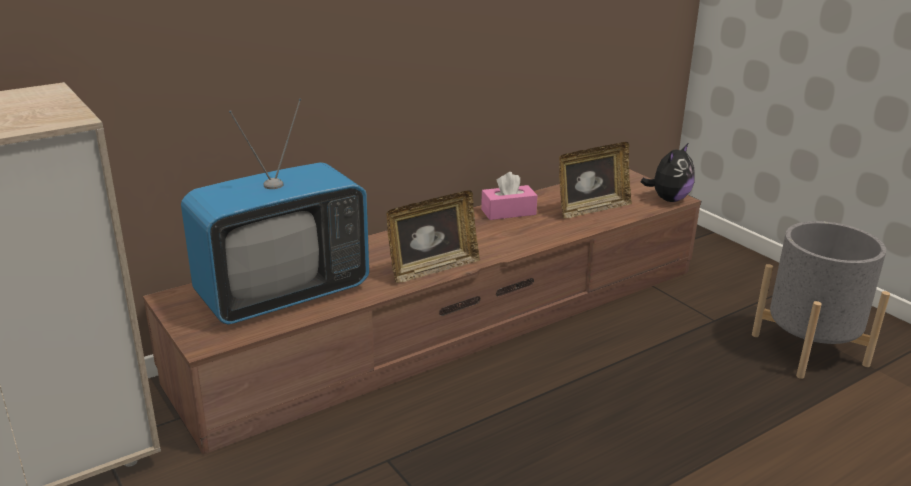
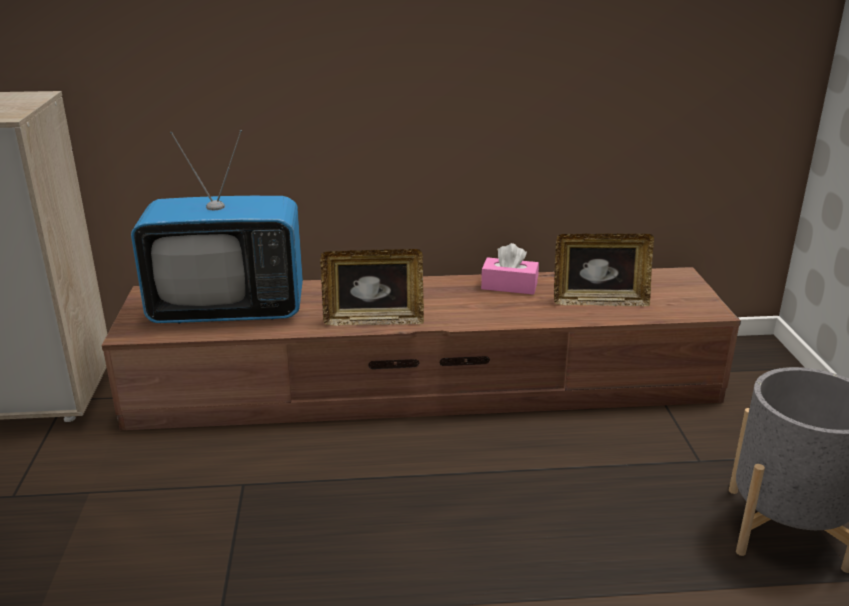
camera: 30 degrees right, 0 degrees up
(668, 199) = (701, 310): plush toy -> none

